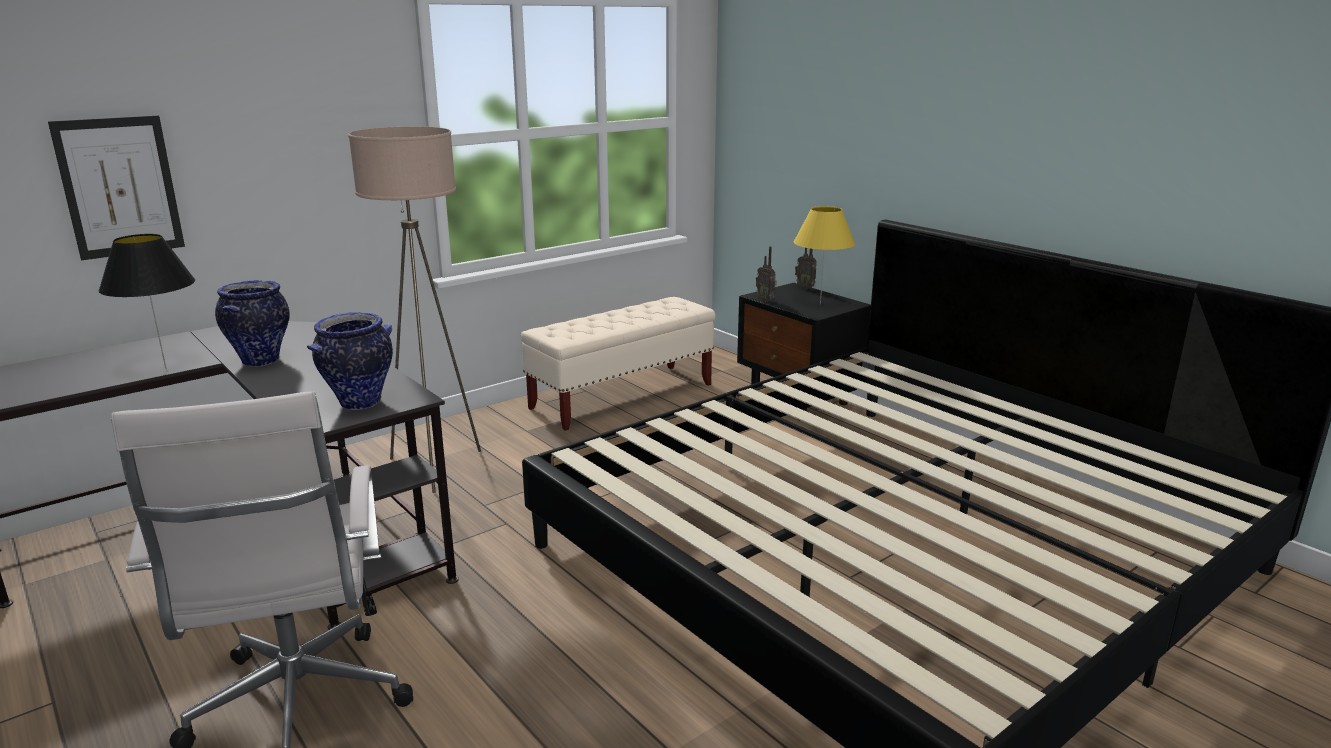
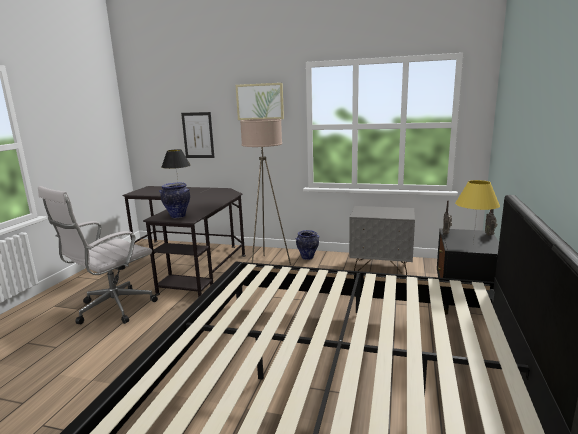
camera: 55 degrees right, 5 degrees down
(261, 360) = (198, 199): vase -> vase (307, 257)
(309, 84) = (260, 101): none -> picture
(623, 397) = (381, 267): beige bench -> grey nightstand

